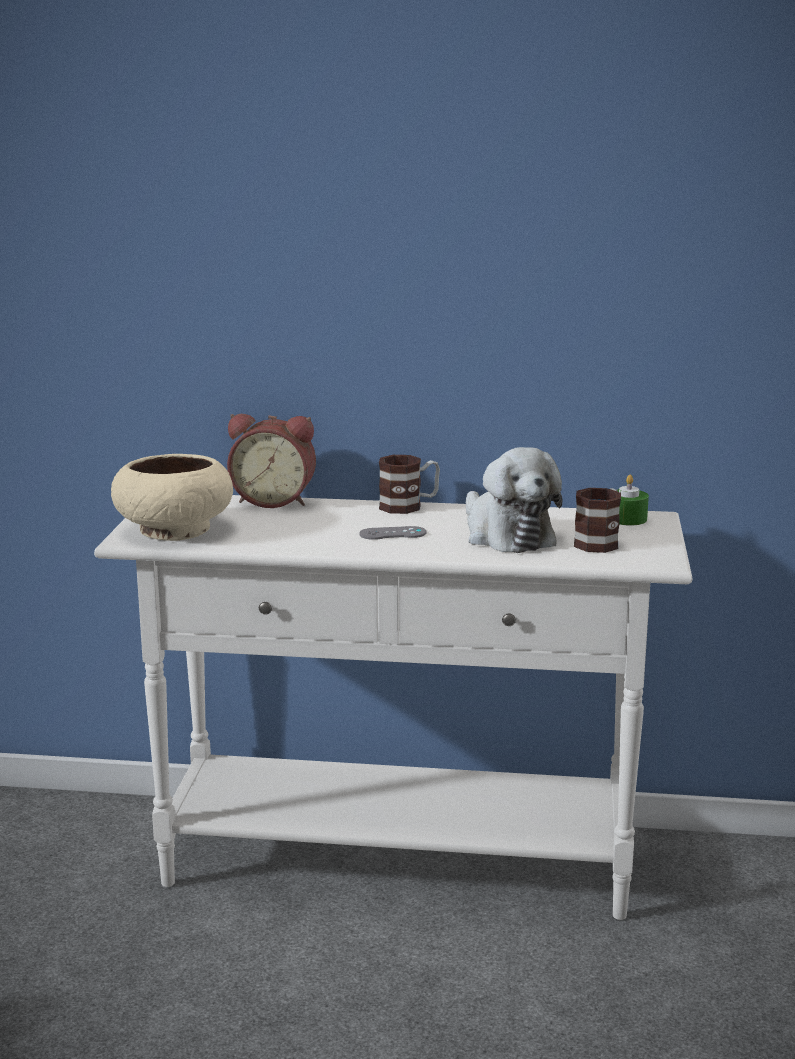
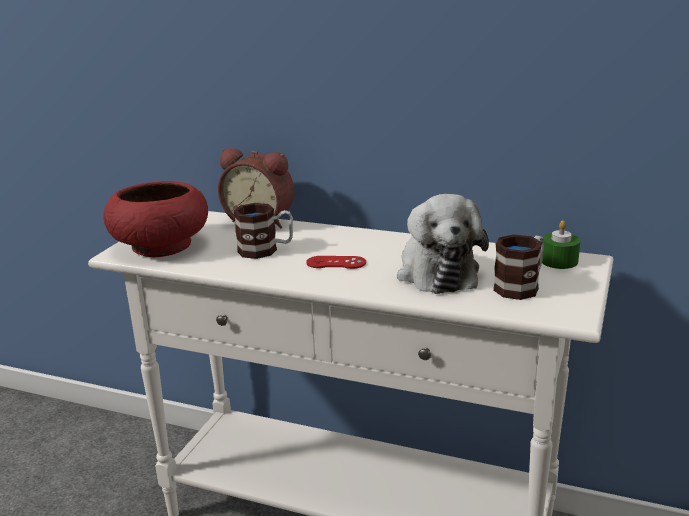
camera: 15 degrees right, 5 degrees up
(173, 530) = (160, 246): beige bowl -> red bowl
(392, 533) = (336, 263): grey game controller -> red game controller
(409, 506) = (368, 234): mug -> mug (266, 250)

